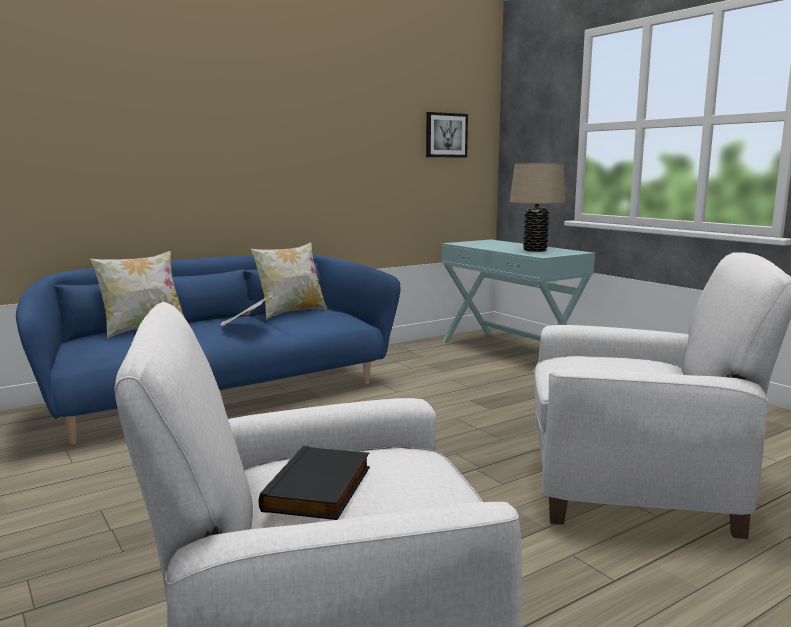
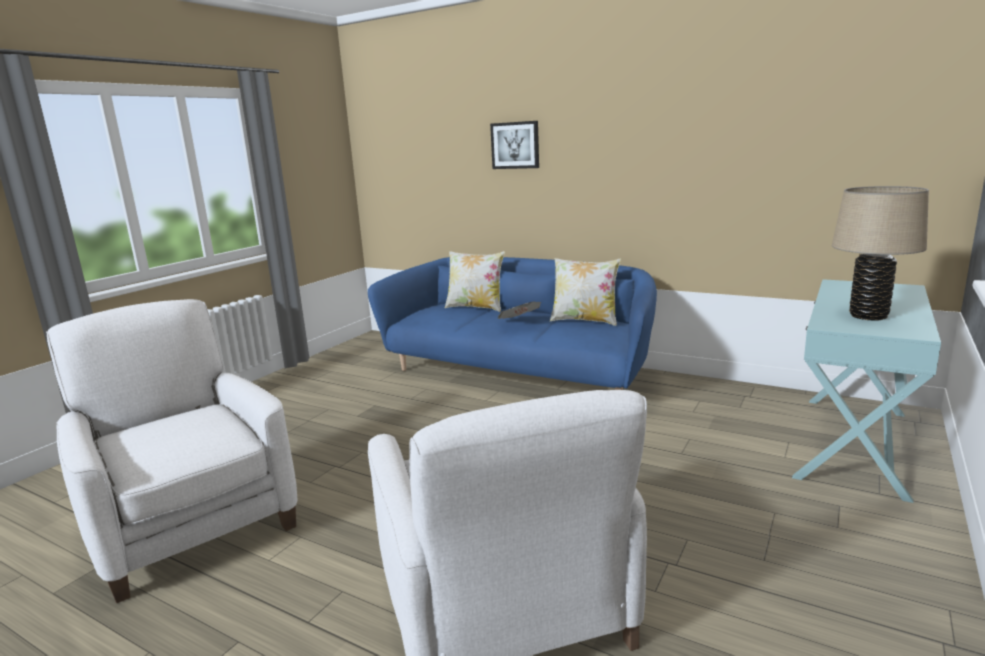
camera: 65 degrees right, 5 degrees up
(320, 489) = (163, 424): black book -> none
(446, 135) = (867, 135): picture -> picture (515, 145)

